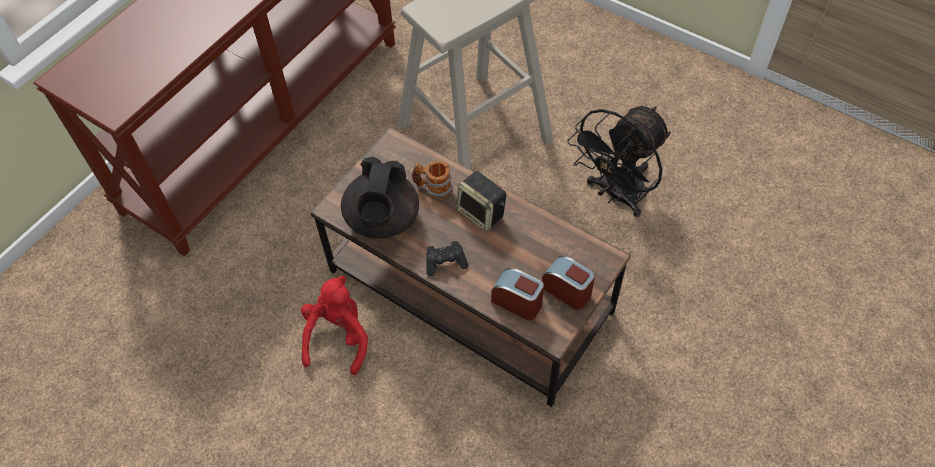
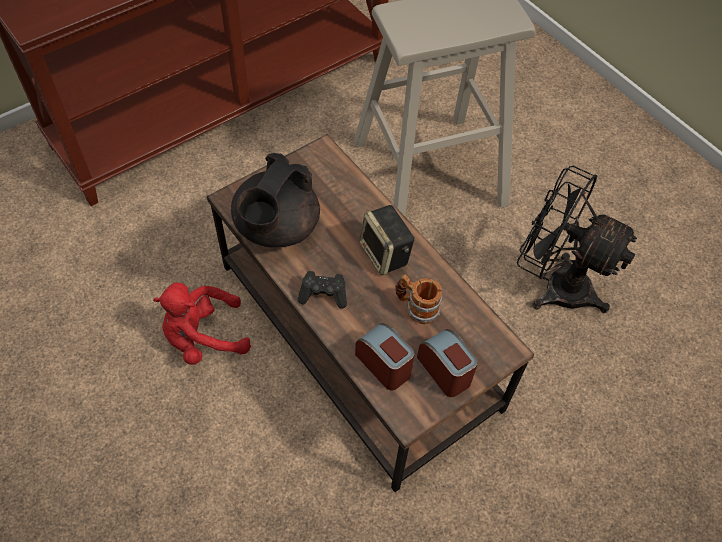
camera: 15 degrees right, 0 degrees up
(338, 337) = (203, 337): red plush toy -> red plush toy turned 135 degrees counterclockwise
(433, 188) = (344, 210): mug -> mug (416, 307)
(616, 195) = (555, 284): black fan -> black fan turned 60 degrees clockwise

